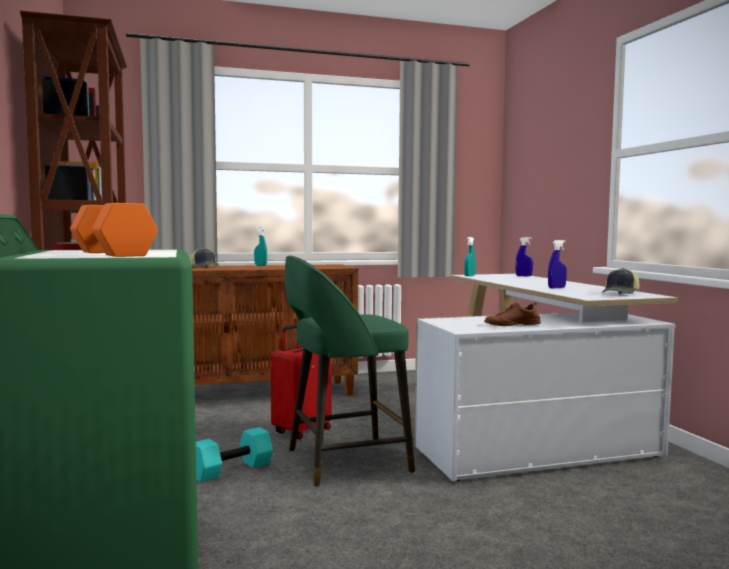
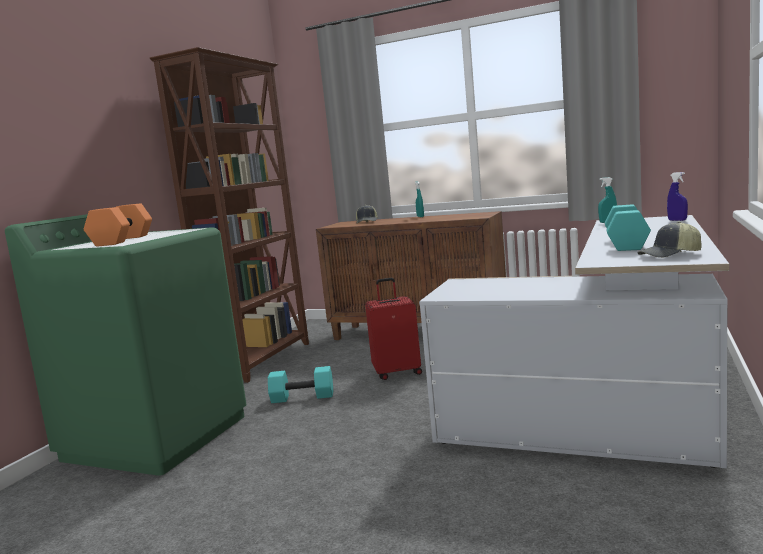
camera: 40 degrees right, 5 degrees up
(344, 461) = (385, 405): green stool -> none
(512, 324) = (509, 291): brown shoe -> none
(556, 288) = (628, 244): blue spray bottle -> turquoise dumbbell

